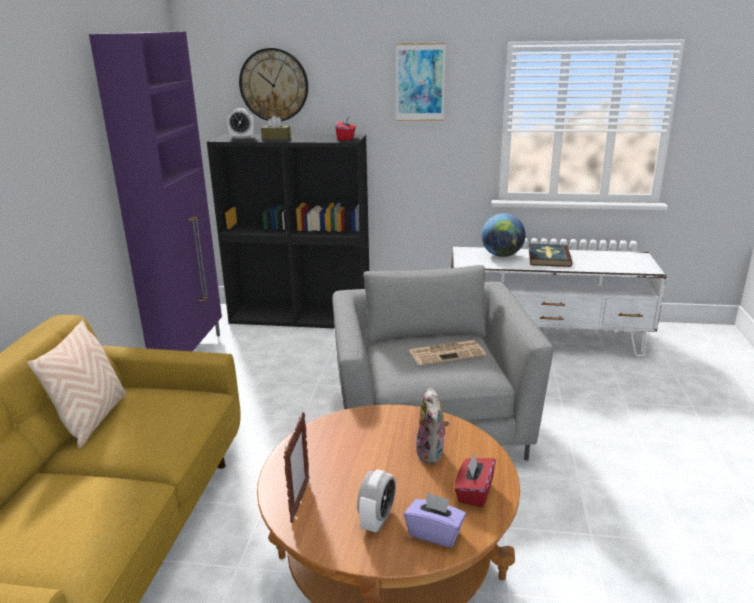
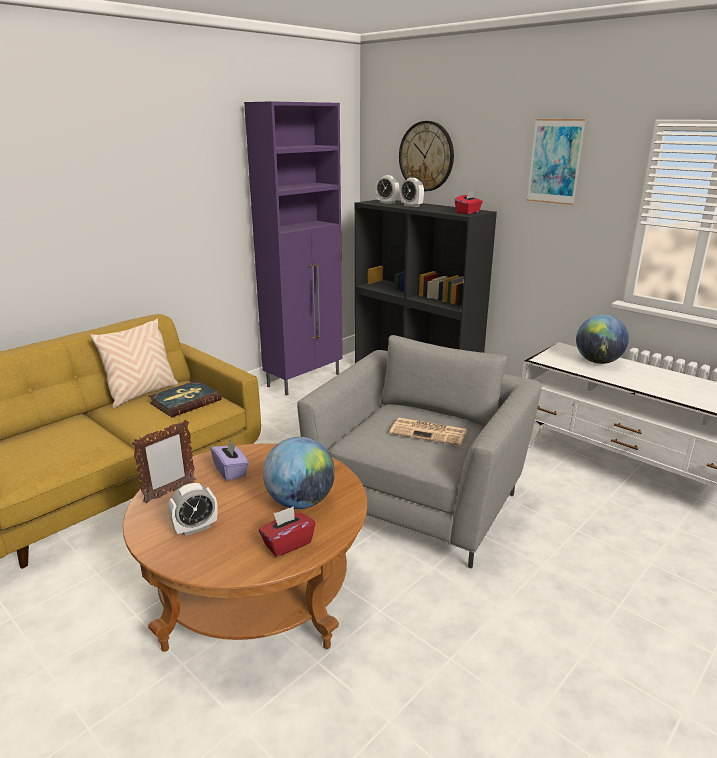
camera: 35 degrees right, 0 degrees up
(276, 138) = (411, 206): brown tissue box -> alarm clock
(432, 453) = (300, 502): plush toy -> globe
(435, 533) = (217, 556): purple tissue box -> purple tissue box (231, 471)
(548, 258) = (649, 376): book -> book (185, 401)

